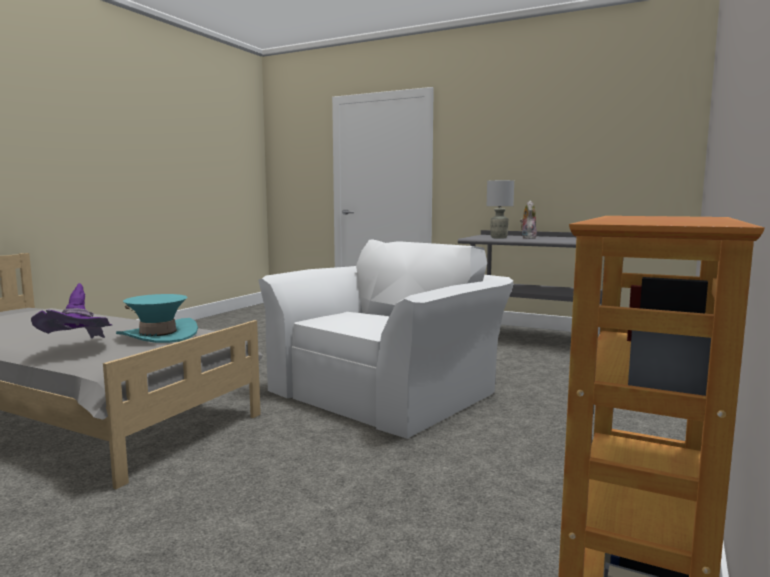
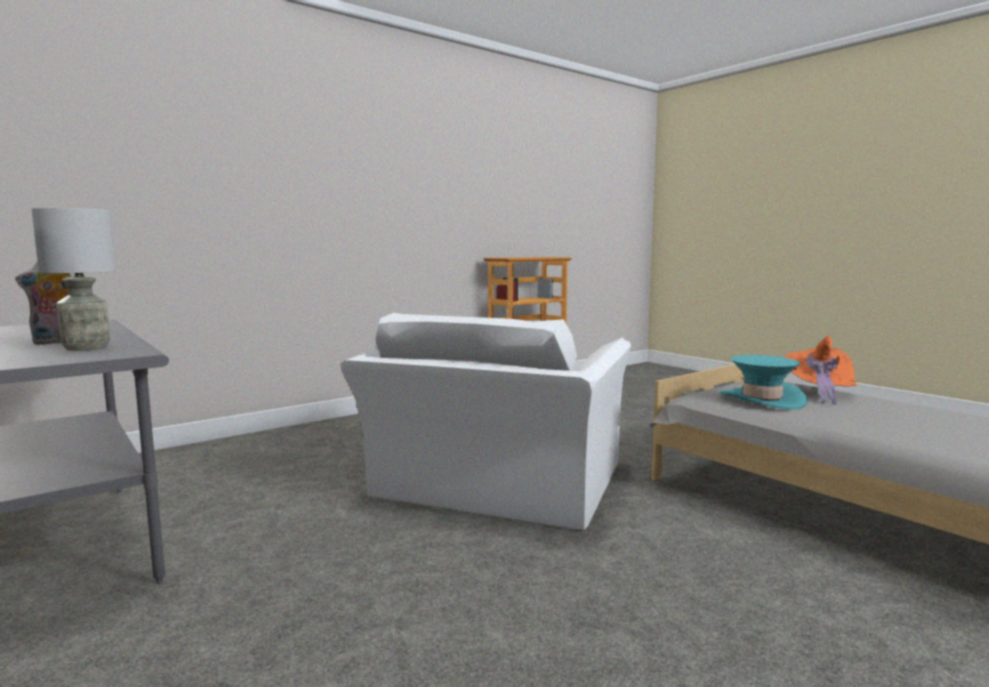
camera: 155 degrees left, 0 degrees up
(79, 349) = (819, 393): purple hat -> orange hat
(389, 389) = (495, 484): white armchair -> white armchair turned 45 degrees counterclockwise

